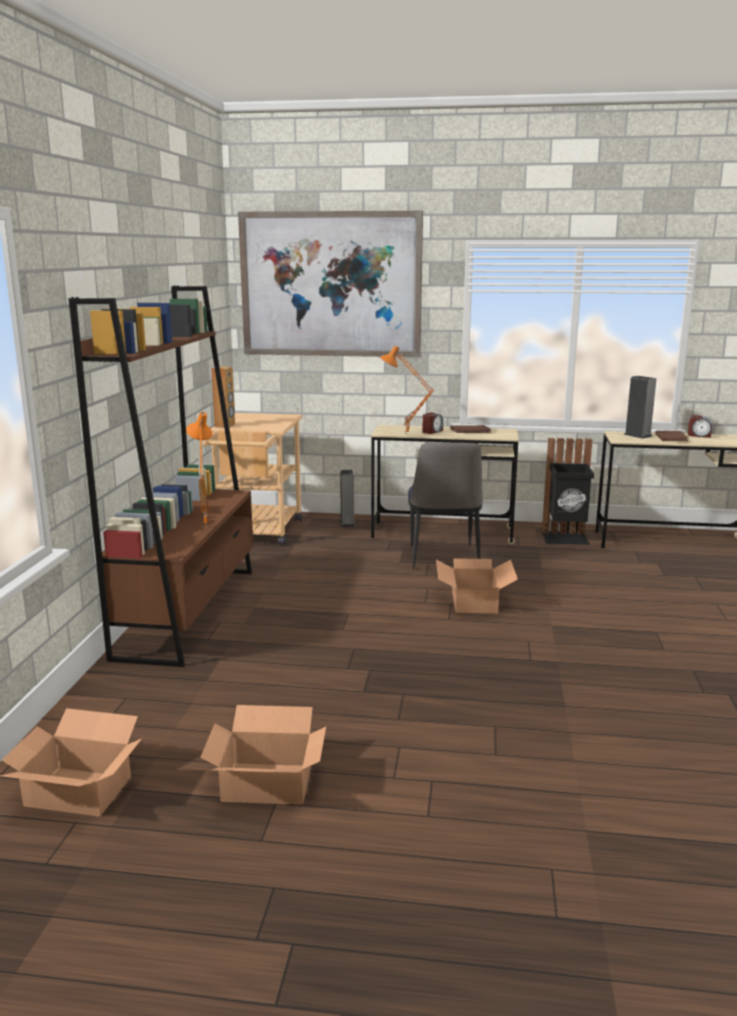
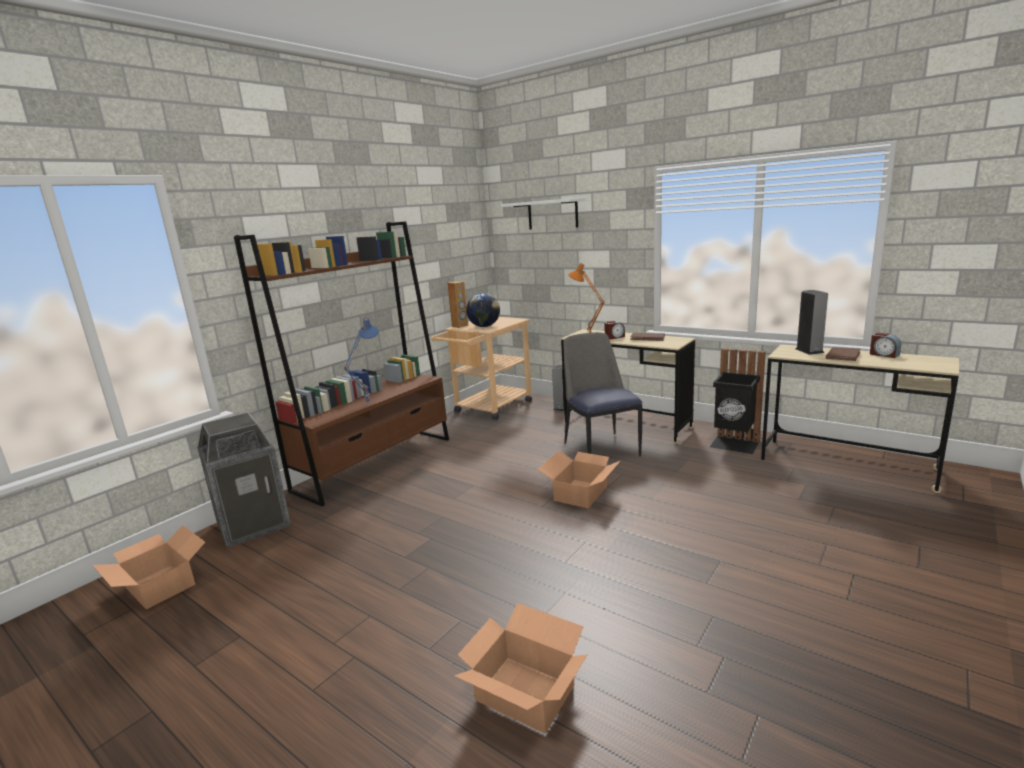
camera: 30 degrees right, 0 degrees up
(113, 703) = (254, 524): none -> trash can
(204, 526) = (367, 403): orange table lamp -> blue table lamp
(261, 425) = (484, 326): none -> globe
(267, 784) = (254, 618): cardboard box -> cardboard box (525, 694)
(331, 284) = (552, 214): picture -> white shelf
(443, 558) = (601, 448): chair -> chair turned 135 degrees clockwise

